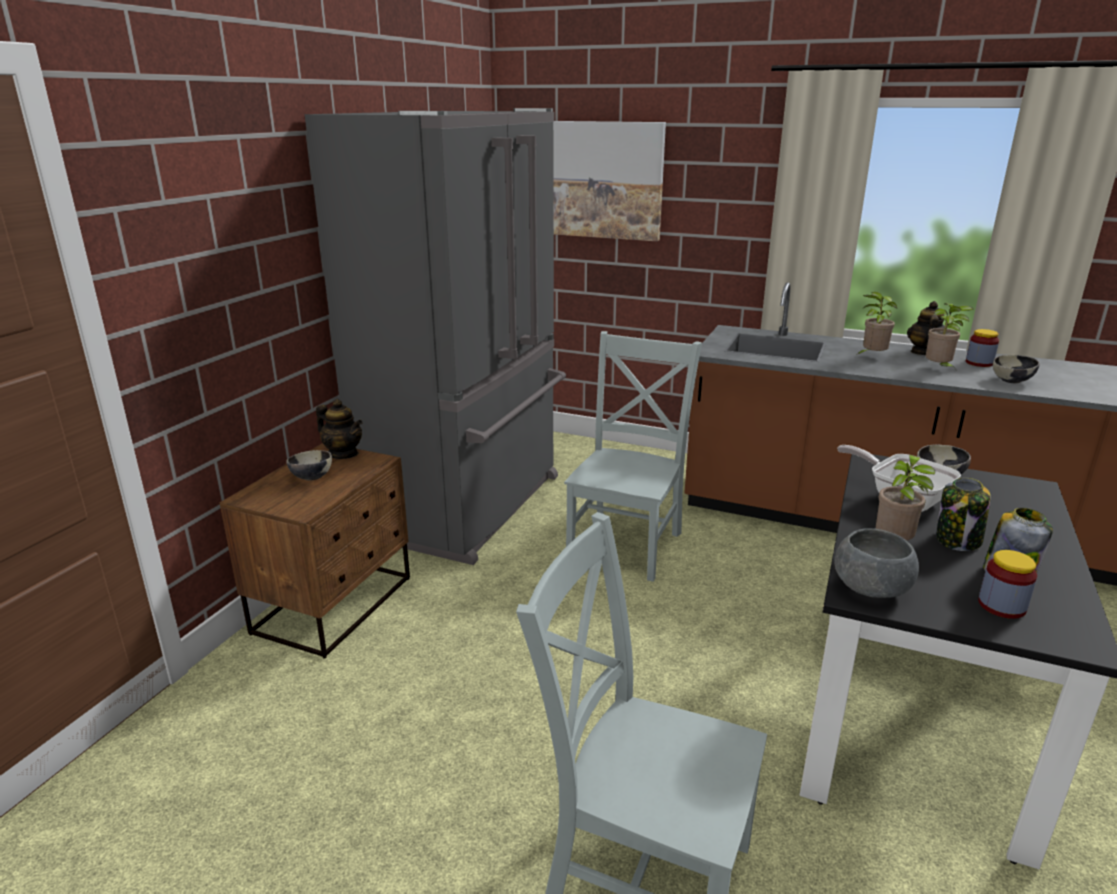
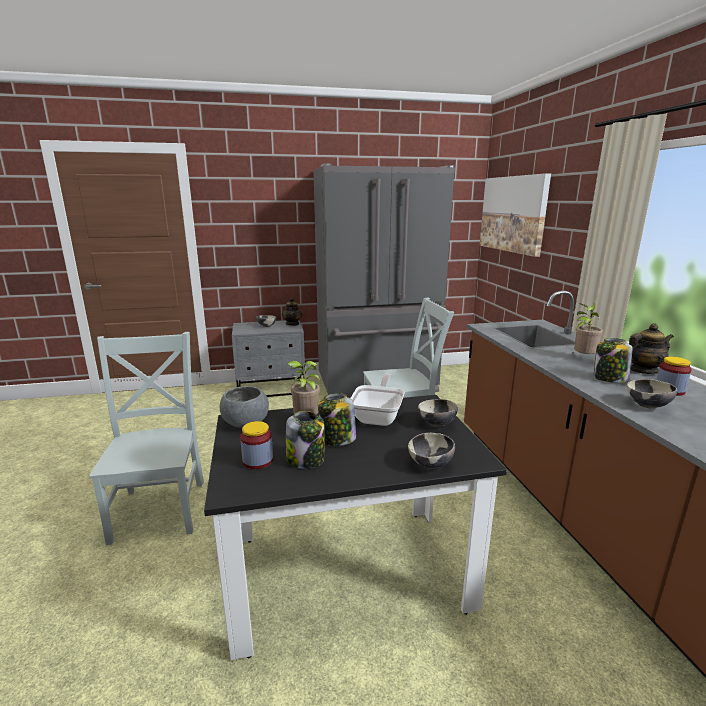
camera: 55 degrees right, 5 degrees down
(335, 605) = (271, 389): brown nightstand -> grey nightstand
(939, 369) = (609, 379): potted plant -> jar
(1040, 510) = (430, 464): none -> bowl

